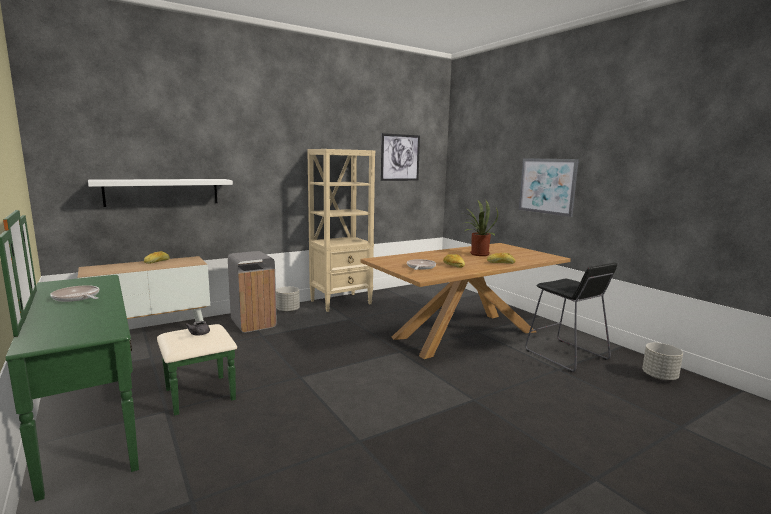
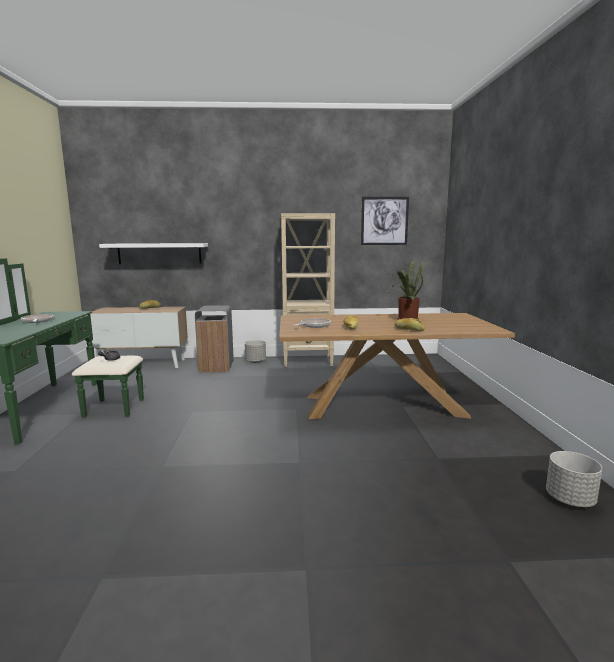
camera: 30 degrees right, 0 degrees up
(547, 186) = (514, 245): picture -> none
(566, 355) = (470, 448): black stool -> none

